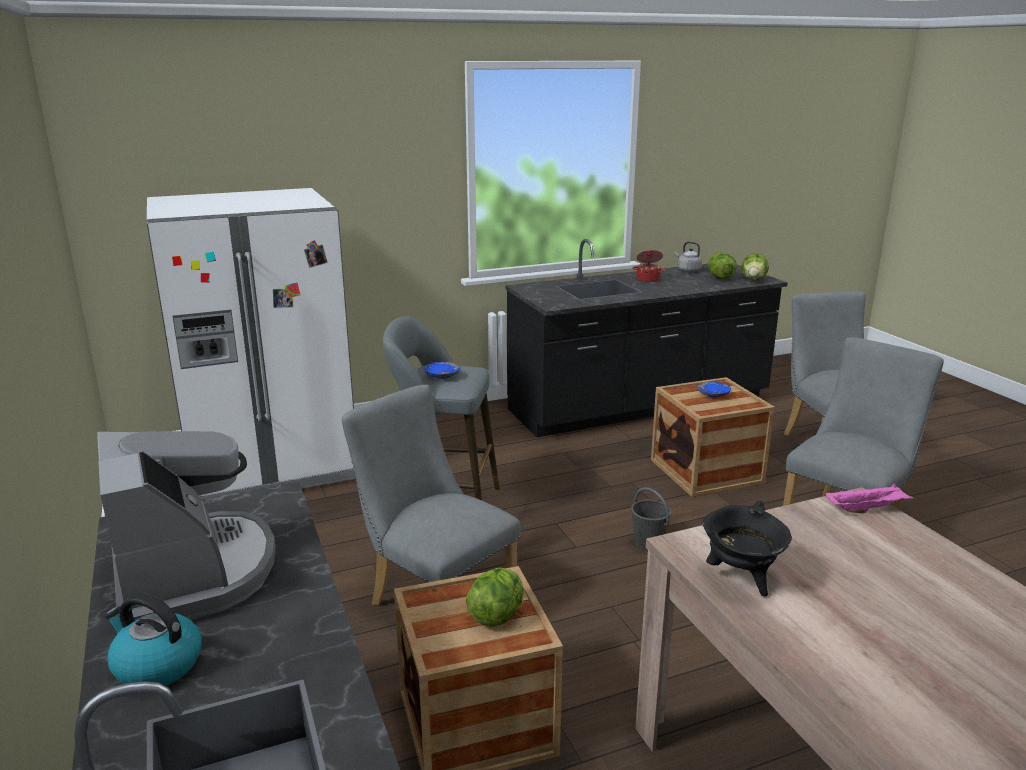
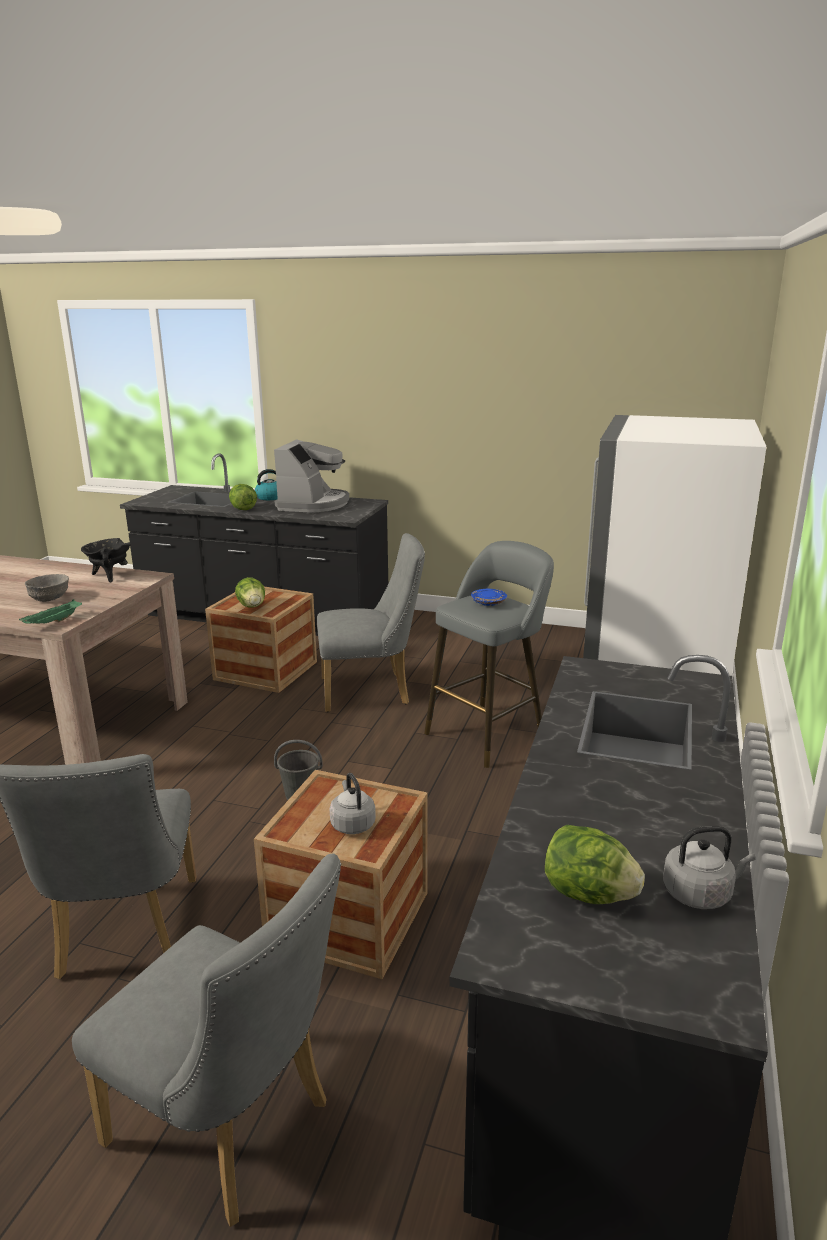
camera: 130 degrees right, 0 degrees up
(193, 573) = (313, 504): coffee machine -> coffee machine turned 90 degrees counterclockwise
(648, 279) = (660, 800): cooking pot -> none
(713, 394) = (352, 823): blue plate -> grey kettle
(753, 280) = (524, 933): lettuce -> lettuce (243, 509)
(859, 561) = (49, 599): none -> grey bowl
(866, 509) = (53, 622): pink tray -> green tray

